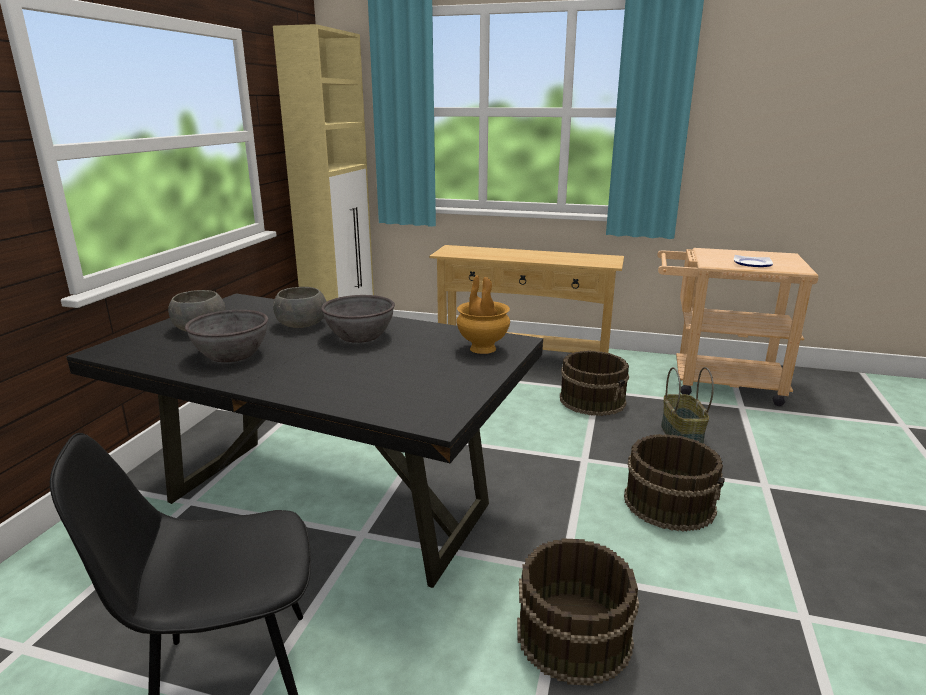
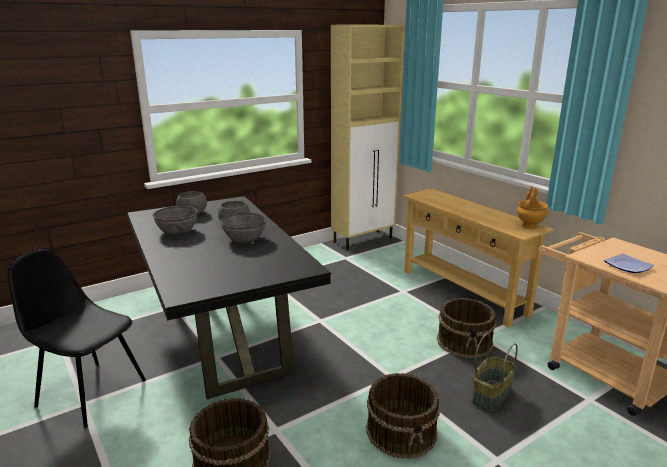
camera: 40 degrees right, 0 degrees up
(482, 348) = (283, 266): brown vase -> brown vase (529, 226)

